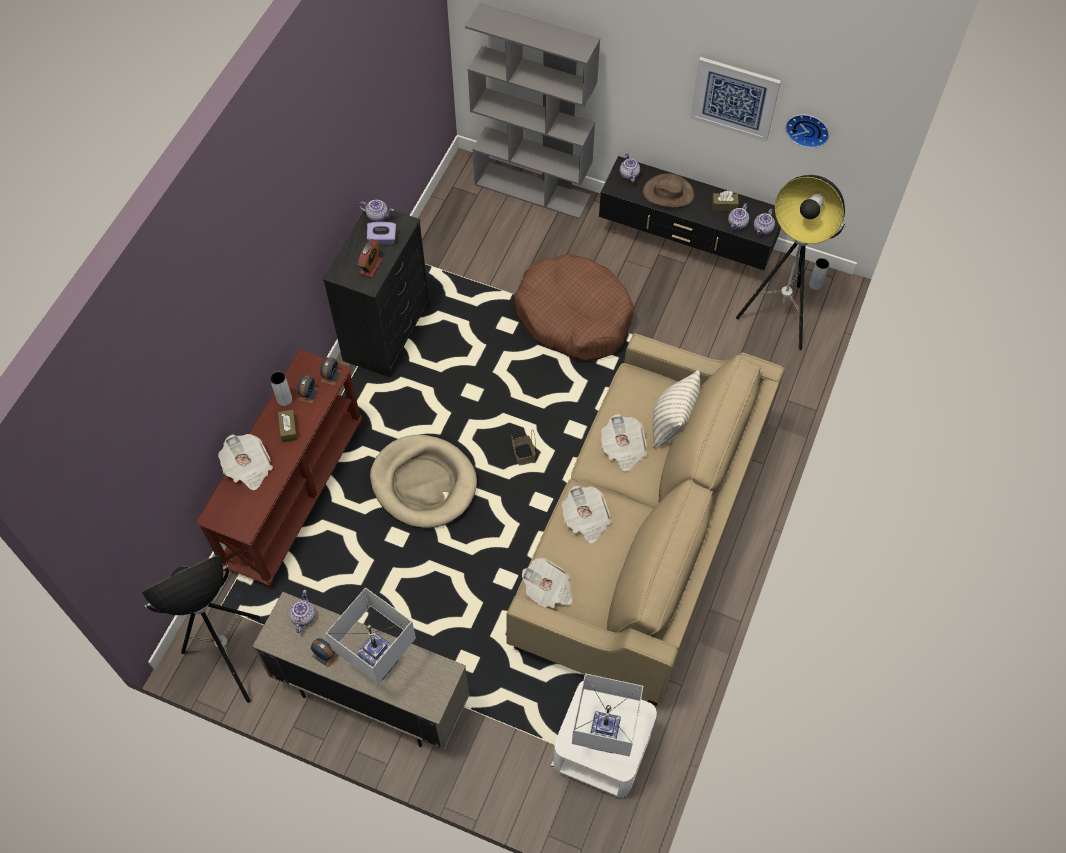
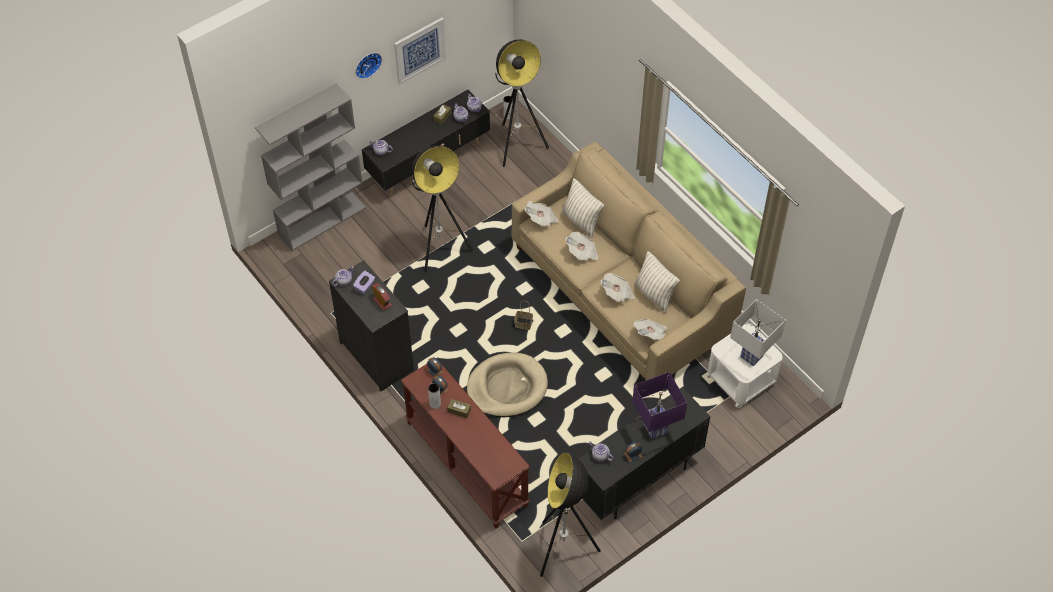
camera: 60 degrees left, 5 degrees down
(248, 468) = (473, 444): newspaper -> newspaper (541, 219)
(372, 698) = (638, 481): beige cabinet -> black cabinet
(379, 663) = (655, 429): white table lamp -> purple table lamp
(574, 316) = (440, 248): brown dog bed -> floor lamp
(613, 564) = (654, 294): none -> pillow
(668, 193) = (411, 139): brown hat -> none
(808, 128) = (464, 31): wall clock -> wall clock (367, 64)

